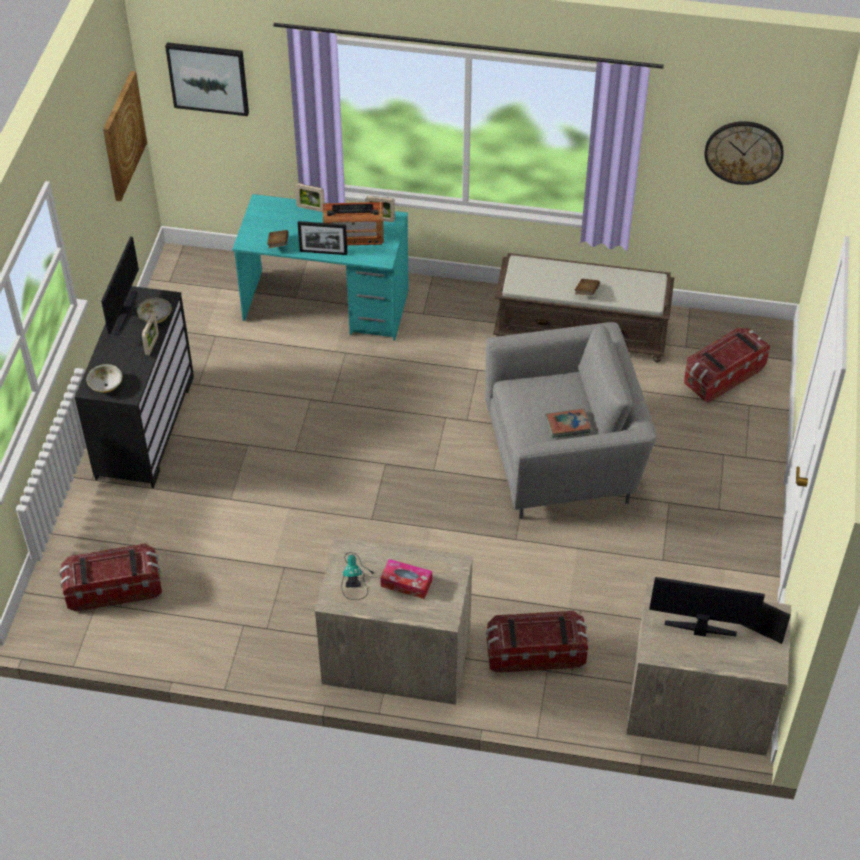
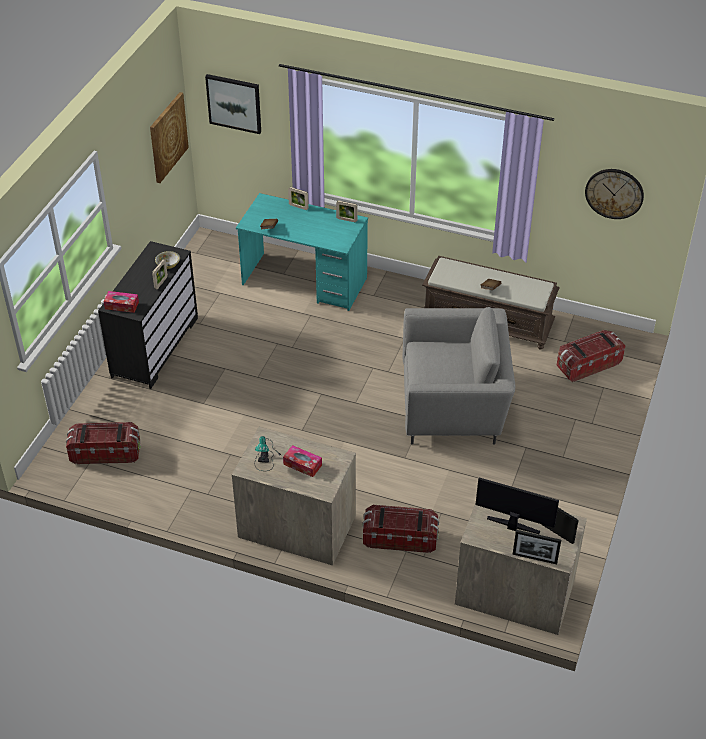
camera: 10 degrees right, 5 degrees down
(106, 385) = (122, 305): bowl -> tissue box
(123, 312) = (146, 259): monitor -> none
(323, 252) = (300, 237): picture frame -> picture frame (534, 558)
(353, 235) = (325, 228): radio -> none
(568, 425) = (454, 377): book -> none

